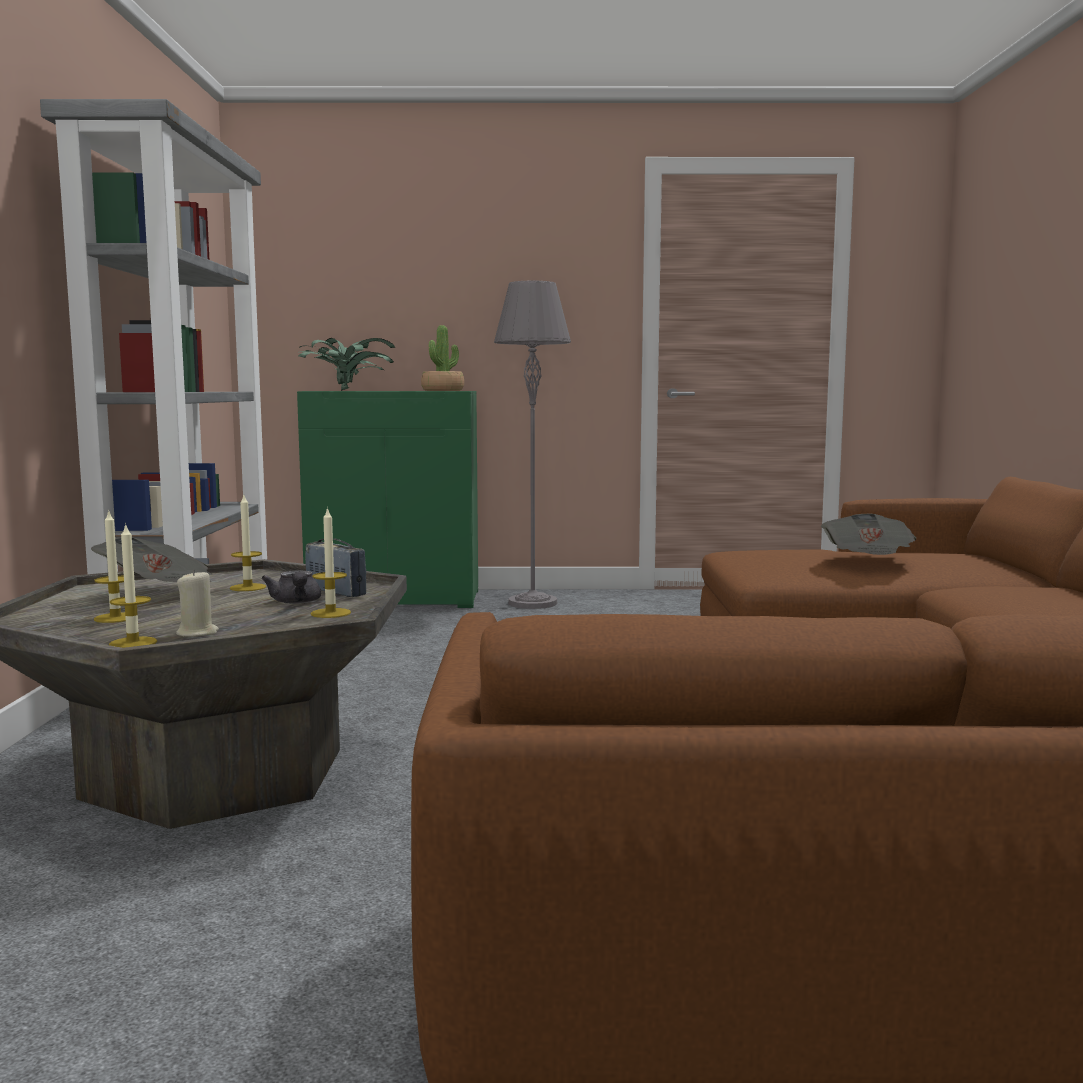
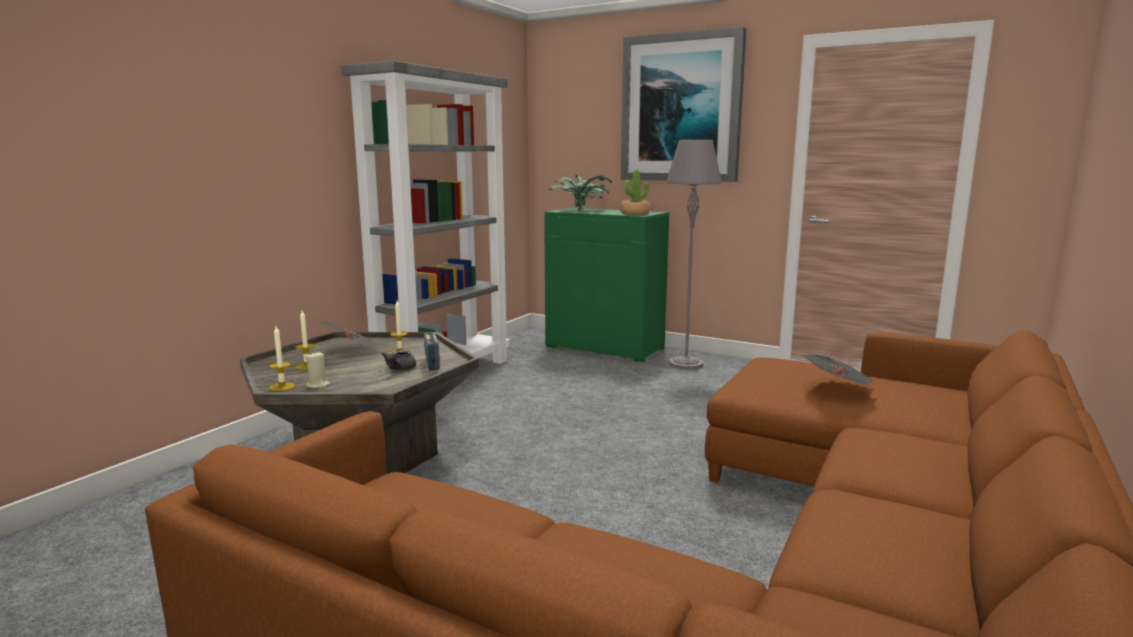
camera: 30 degrees right, 5 degrees up
(330, 613) = (399, 381): candle -> none
(484, 245) = (681, 108): none -> picture

